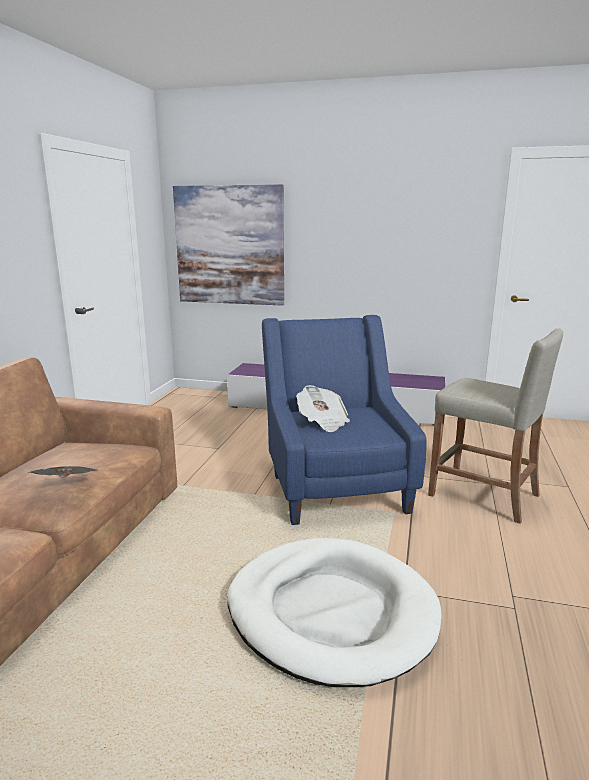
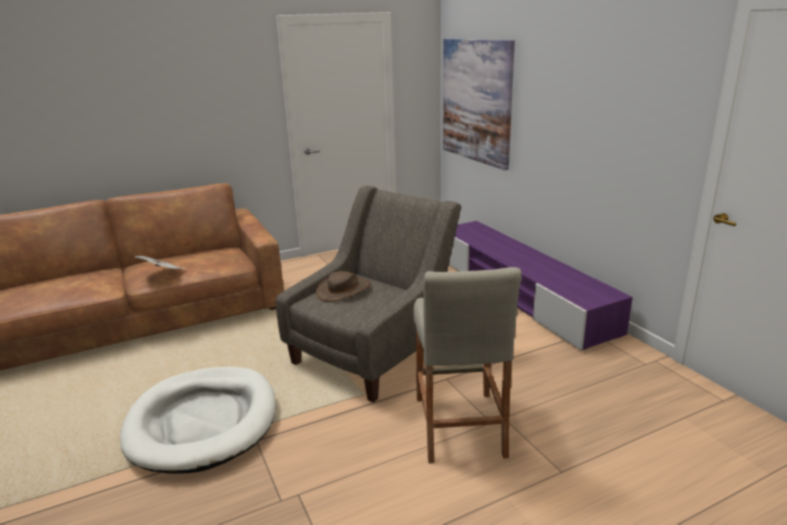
camera: 50 degrees right, 5 degrees up
(322, 422) = (344, 290): newspaper -> brown hat
(335, 485) = (373, 353): blue armchair -> grey armchair

